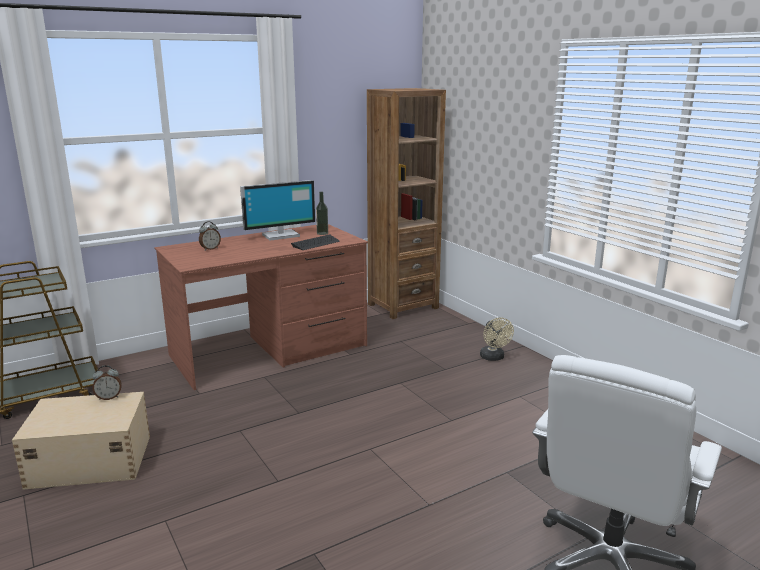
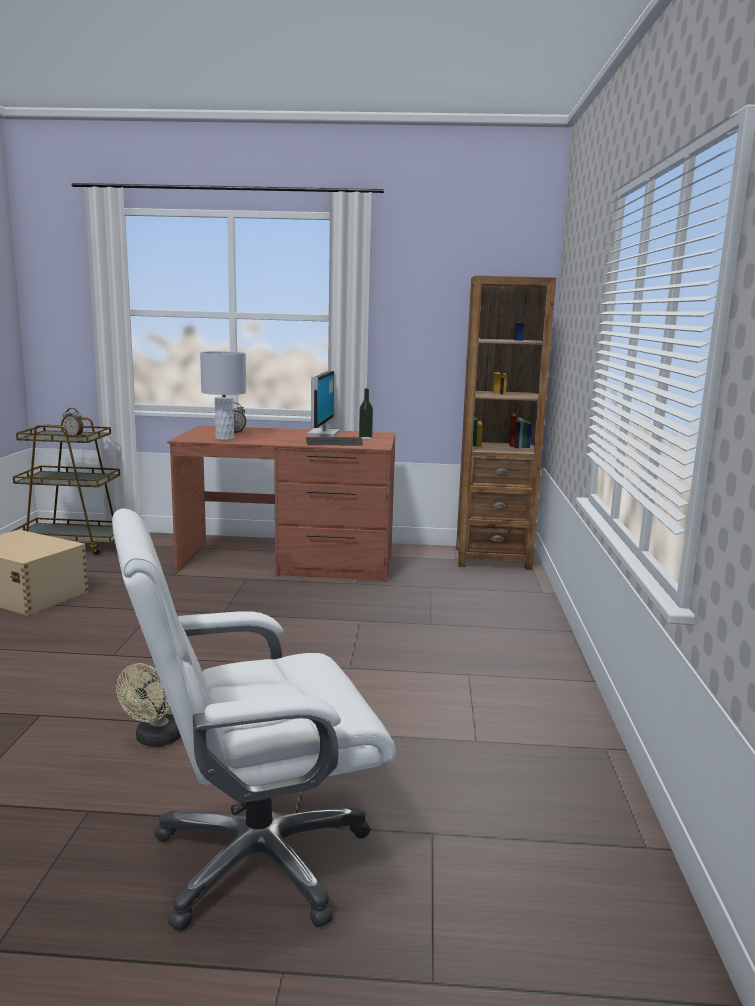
camera: 35 degrees right, 5 degrees down
(109, 397) = (56, 540): alarm clock -> alarm clock (73, 437)
(221, 257) = (224, 438): none -> grey table lamp
(280, 235) = (322, 433): monitor -> monitor turned 90 degrees counterclockwise
(494, 358) = (508, 631): beige fan -> beige fan (155, 740)

